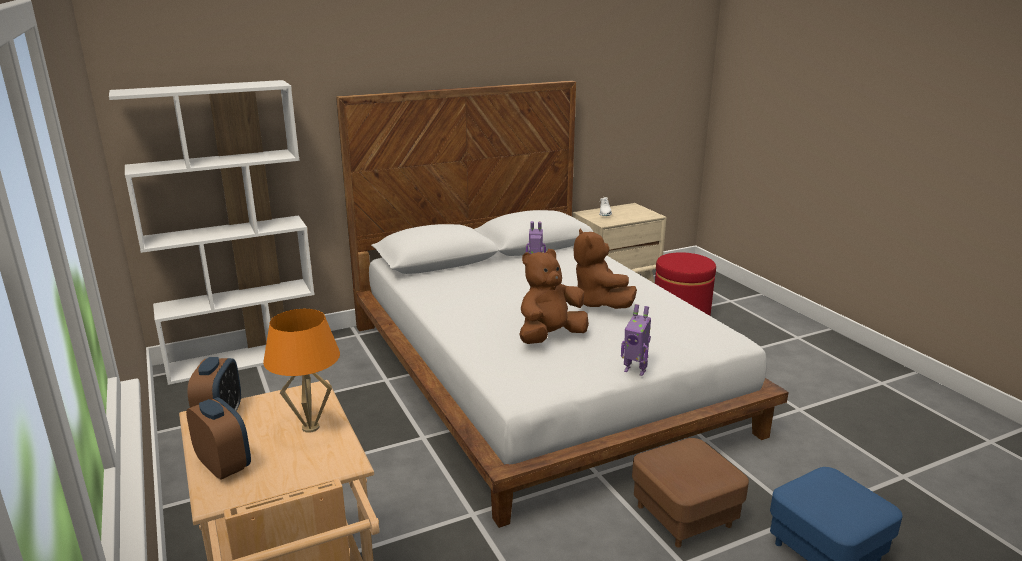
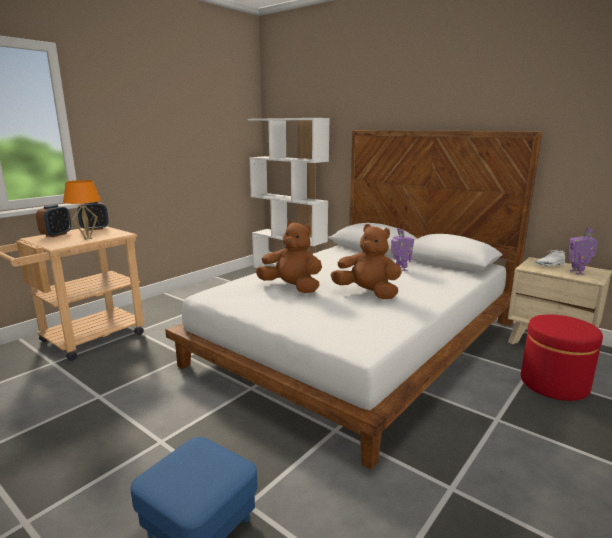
camera: 65 degrees right, 5 degrees down
(598, 304) = (367, 293): brown plush toy -> brown plush toy turned 75 degrees clockwise
(635, 370) = (266, 317): toy robot -> toy robot (578, 272)
(684, 516) = (218, 434): brown ottoman -> none

